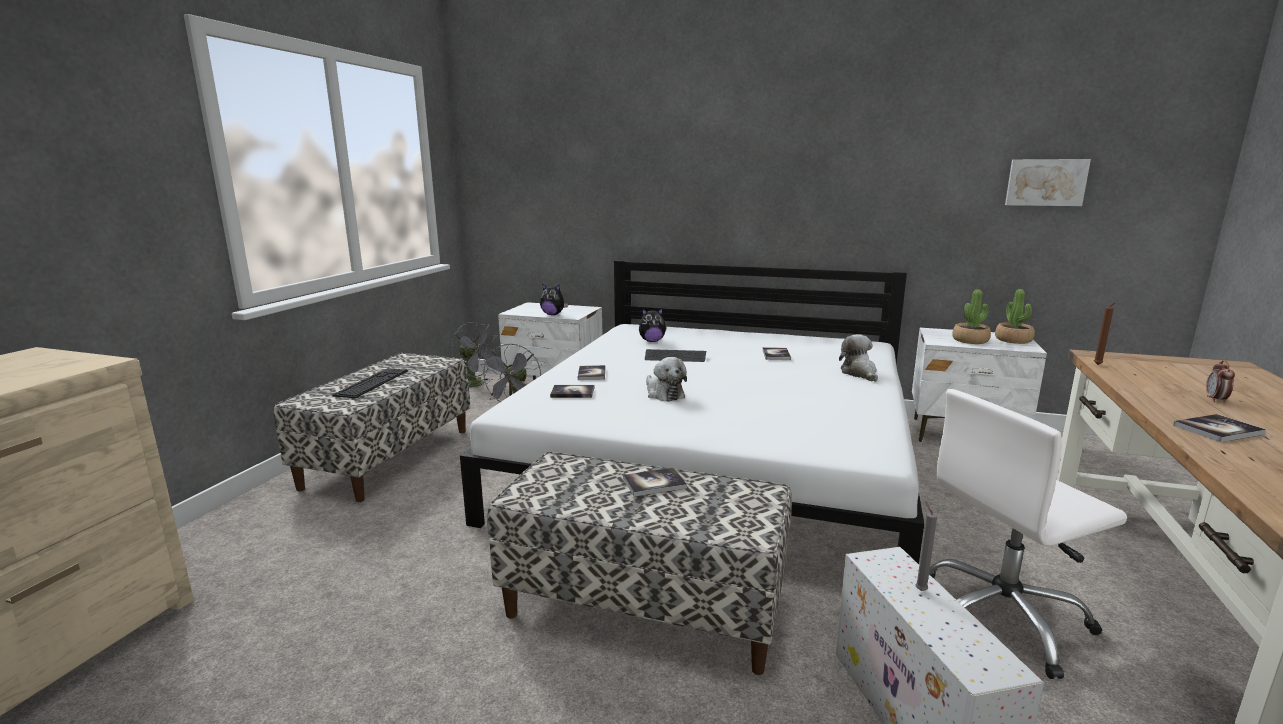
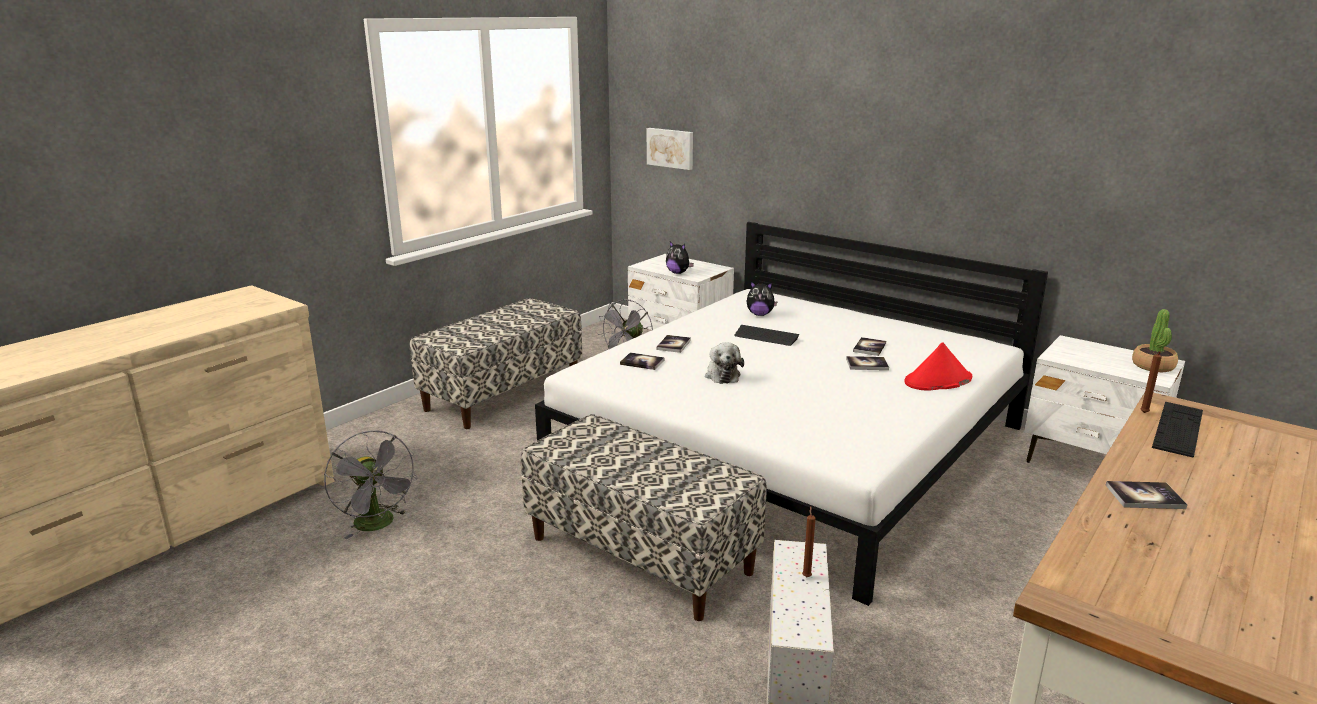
camera: 20 degrees right, 5 degrees up
(372, 383) = (491, 327): keyboard -> keyboard (1178, 428)
(477, 385) = (609, 331): grey fan -> grey fan (379, 525)
(654, 483) = (655, 455): book -> book (867, 364)
(859, 373) = (937, 381): plush toy -> red hat
(919, 589) = (806, 576): grey candle -> brown candle
(970, 340) = (1097, 360): potted plant -> none
(1002, 617) = (944, 632): white office chair -> none
(1045, 182) = (1218, 187): picture -> picture (671, 148)
(1215, 400) = (1205, 469): alarm clock -> none

